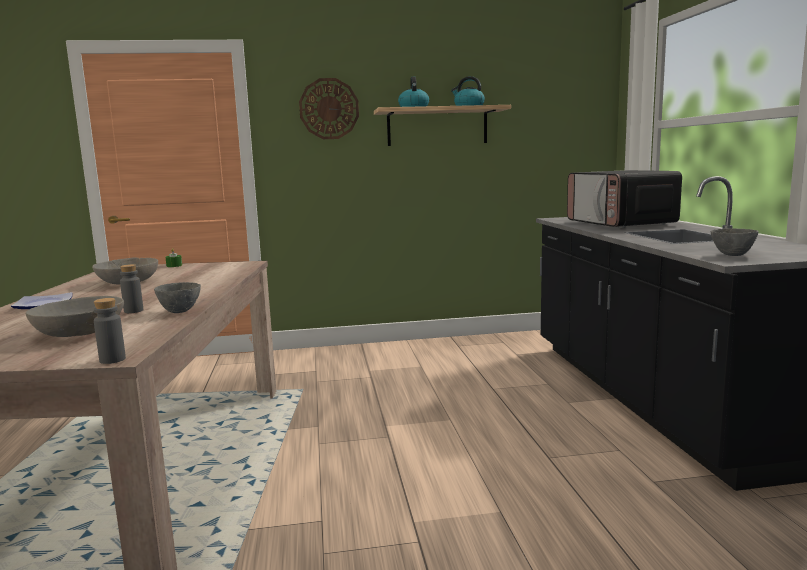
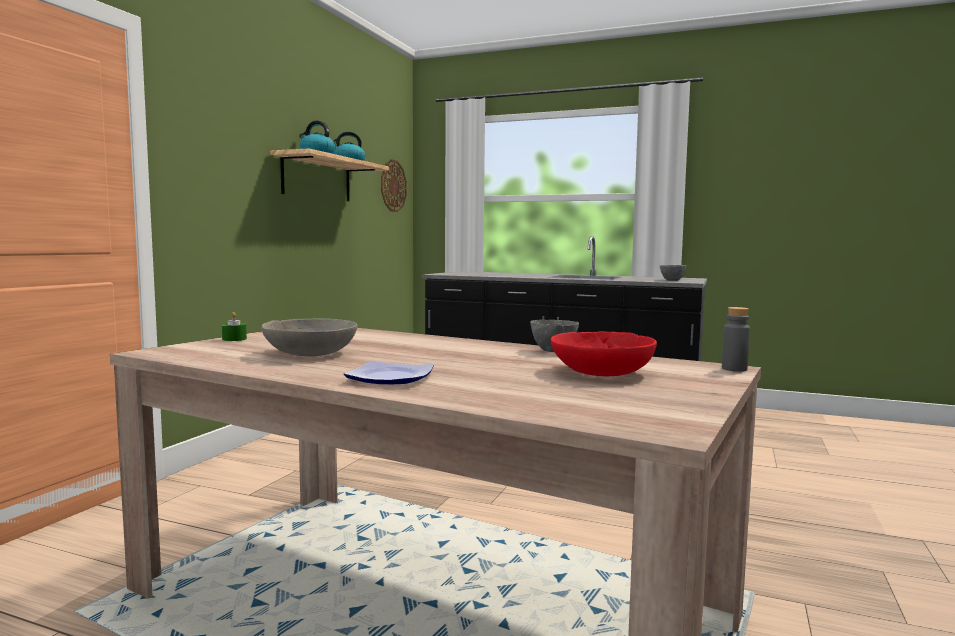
camera: 60 degrees left, 5 degrees down
(80, 332) = (601, 372): grey bowl -> red bowl
(133, 311) = (520, 358): grey bottle -> none
(329, 109) = (231, 139): wall clock -> wall clock (393, 186)
(620, 223) = (507, 274): microwave -> none

